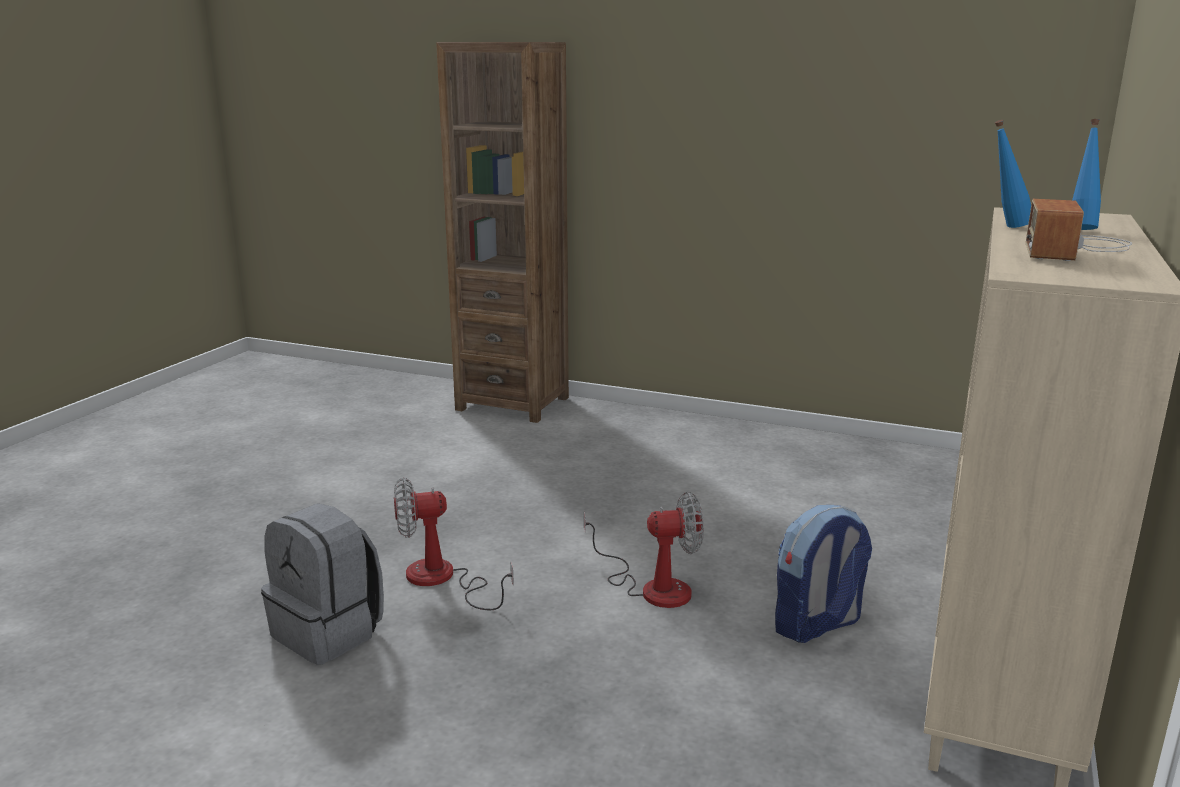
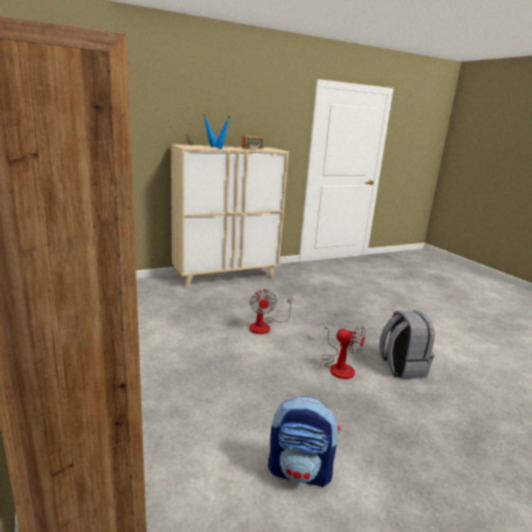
camera: 140 degrees left, 0 degrees up
(652, 587) = (265, 326): fan -> fan turned 135 degrees counterclockwise
(817, 625) = (240, 298): backpack -> backpack (300, 471)

